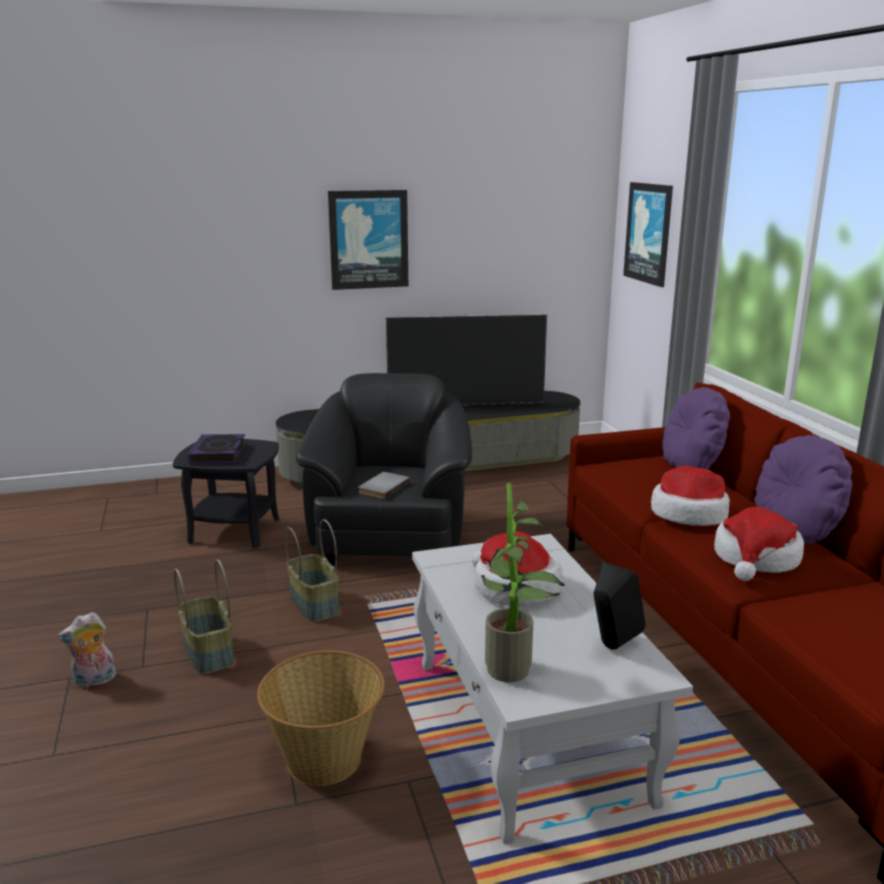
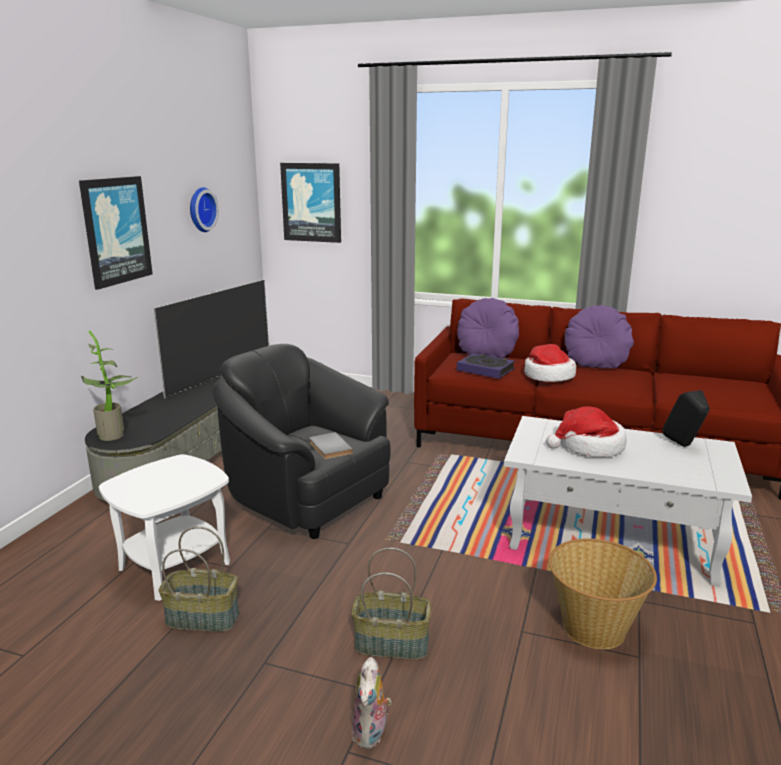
camera: 55 degrees left, 0 degrees up
(218, 454) = (160, 485): book -> book (485, 370)
(234, 531) = (175, 566): black side table -> white side table
(315, 604) = (372, 565): basket -> basket (203, 617)
(500, 229) = (200, 209): none -> wall clock
(515, 671) = (695, 477): potted plant -> potted plant (115, 435)
(756, 559) = (619, 382): hat -> none

